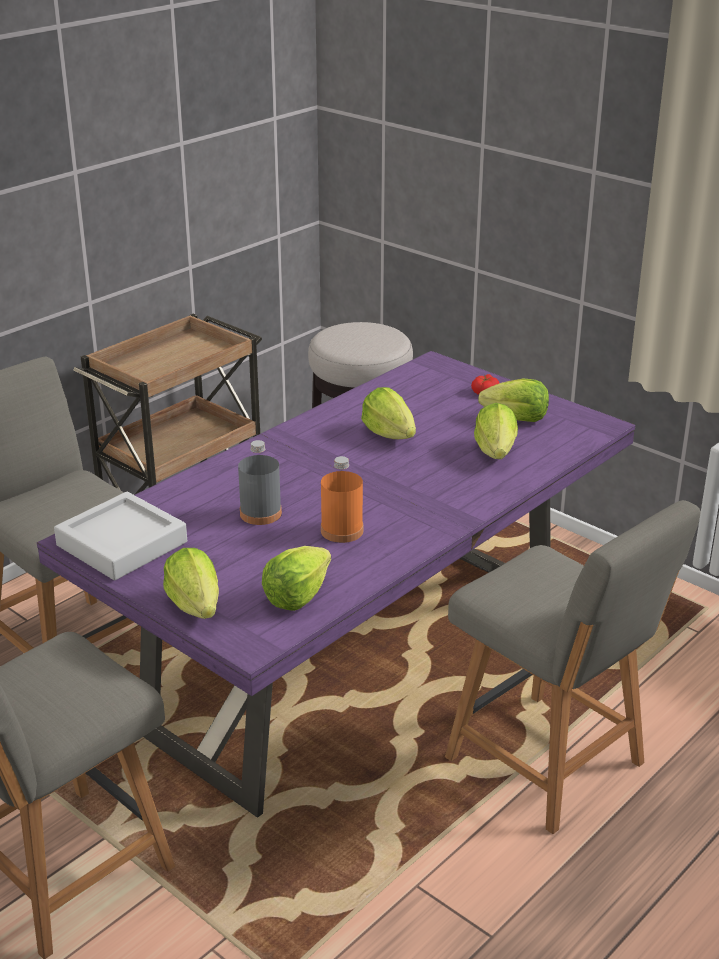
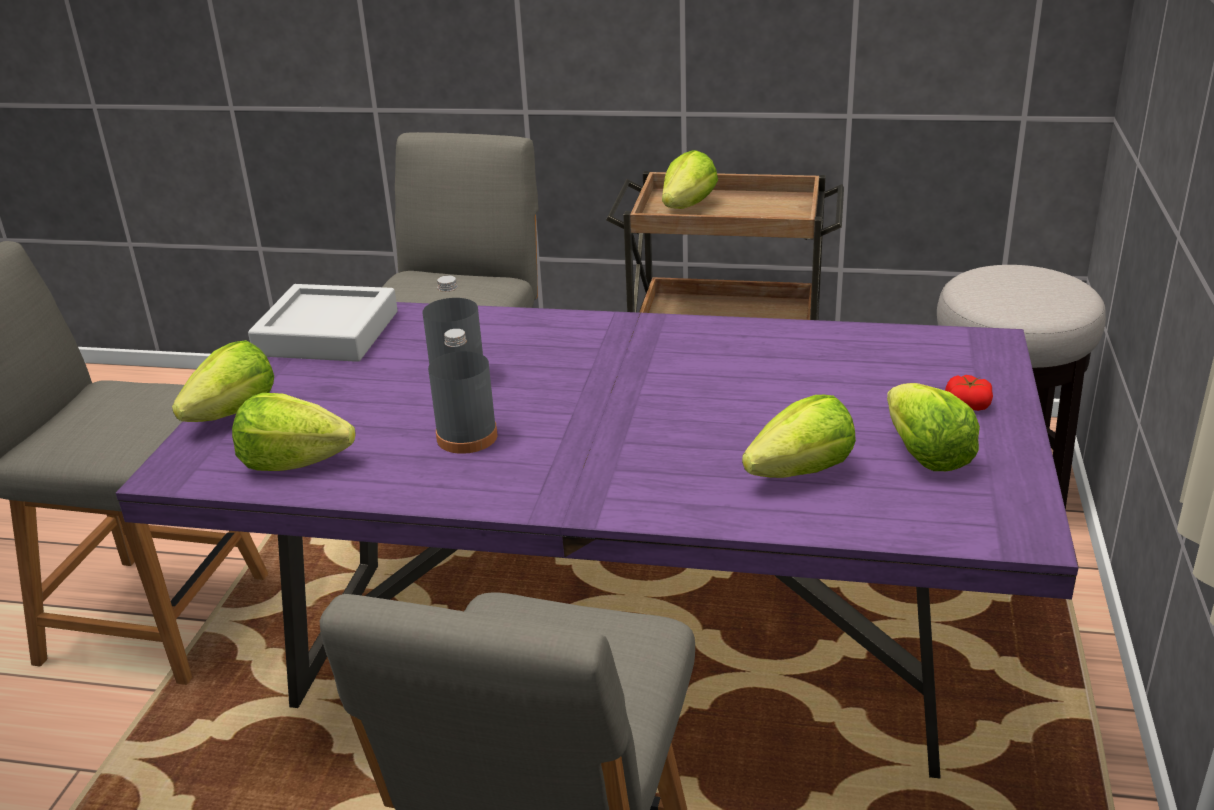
camera: 60 degrees right, 0 degrees up
(342, 531) = (467, 437): orange bottle -> grey bottle
(389, 434) = (745, 382): lettuce -> lettuce (687, 206)

